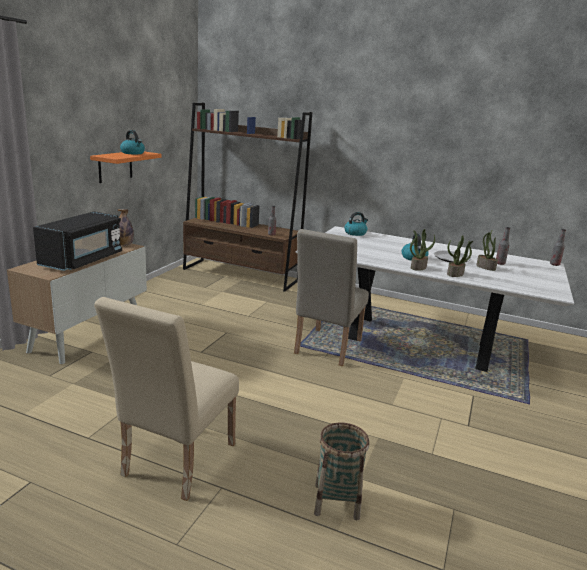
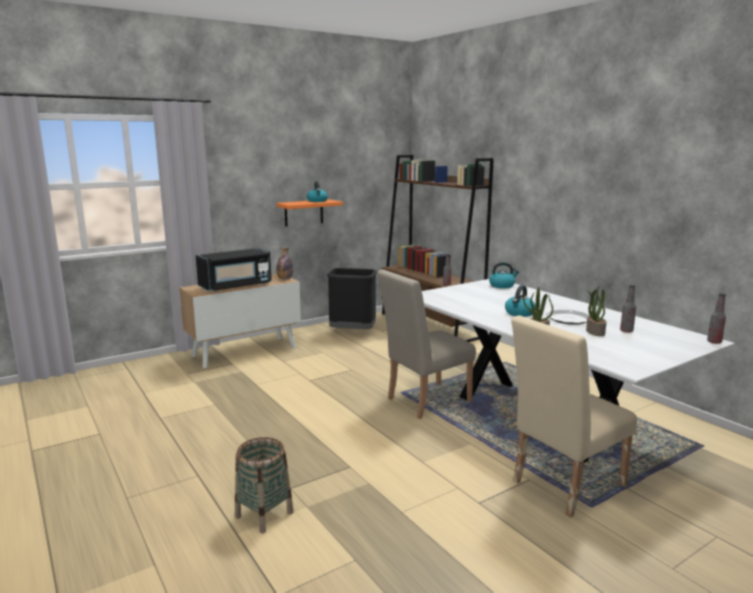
camera: 35 degrees right, 5 degrees down
(174, 464) = (188, 450): beige chair -> beige chair (562, 486)
(179, 293) = (353, 332): none -> black trash can
(418, 267) = (504, 322): potted plant -> none

